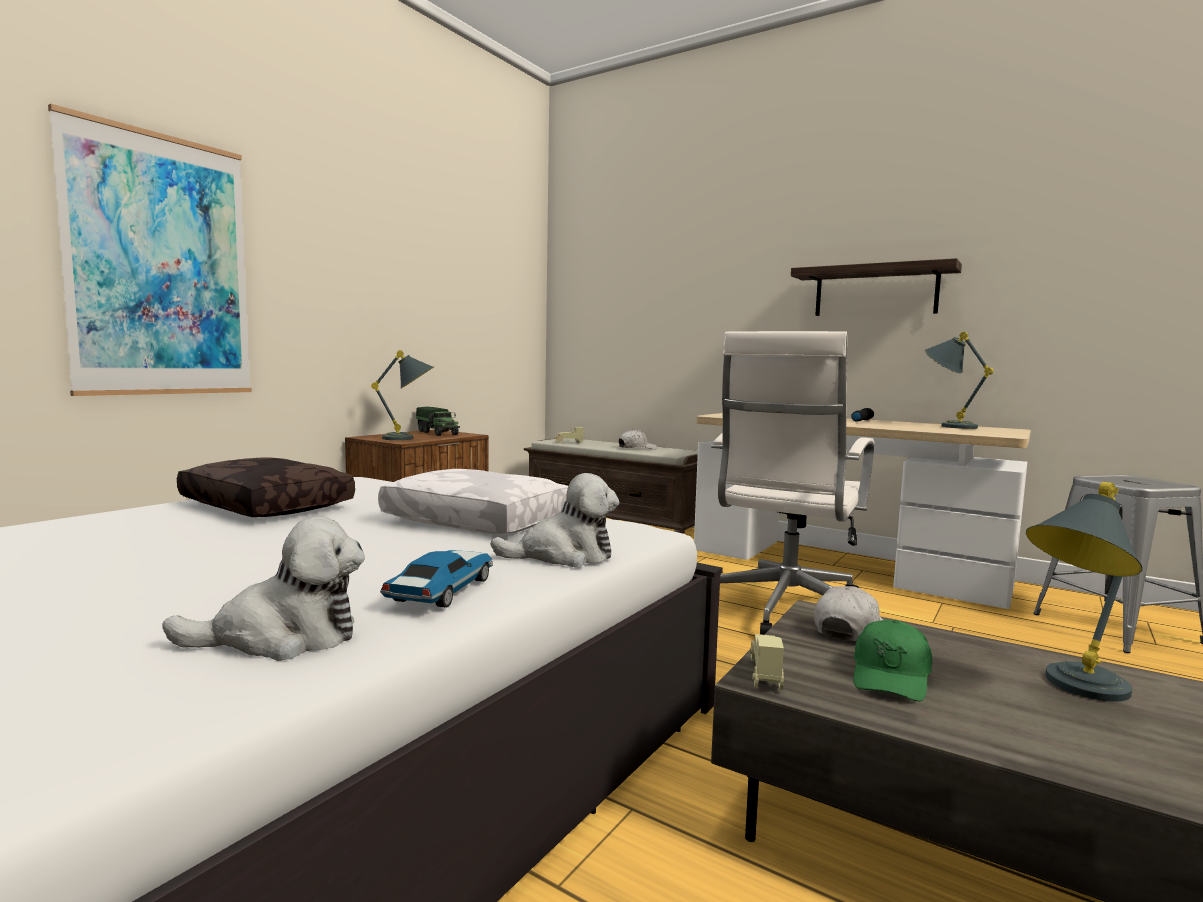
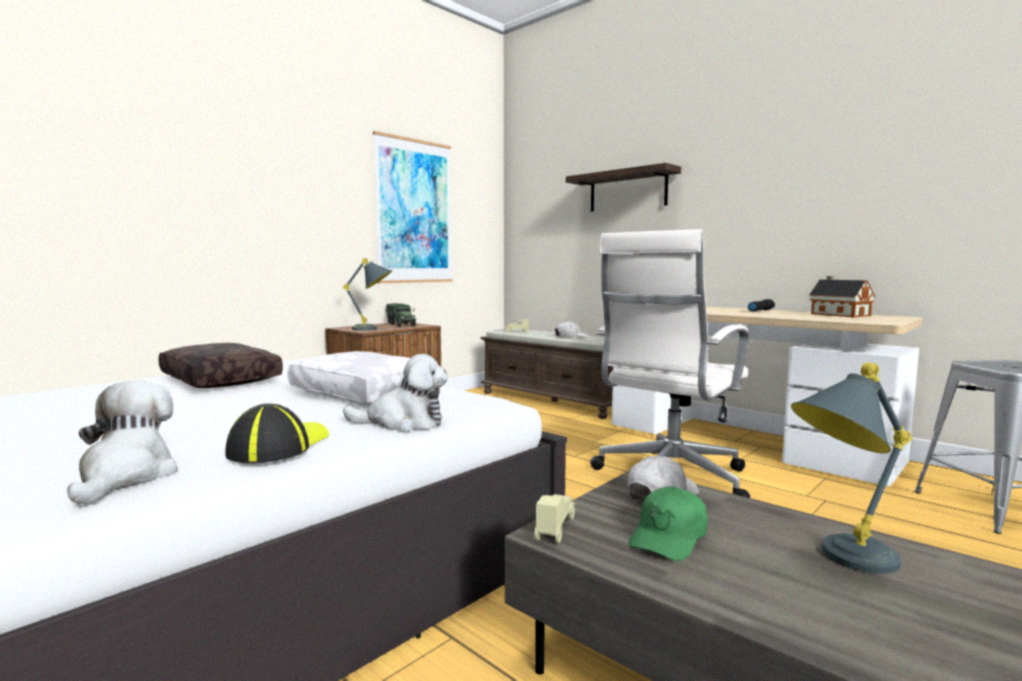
camera: 10 degrees right, 0 degrees up
(160, 266) = (175, 198): picture -> picture (414, 212)
(283, 638) = (126, 477): plush toy -> plush toy turned 90 degrees counterclockwise
(443, 590) = (279, 446): toy car -> cap
(875, 291) = (776, 193): shelf -> shelf (627, 191)
(947, 426) = (838, 314): grey table lamp -> toy house

